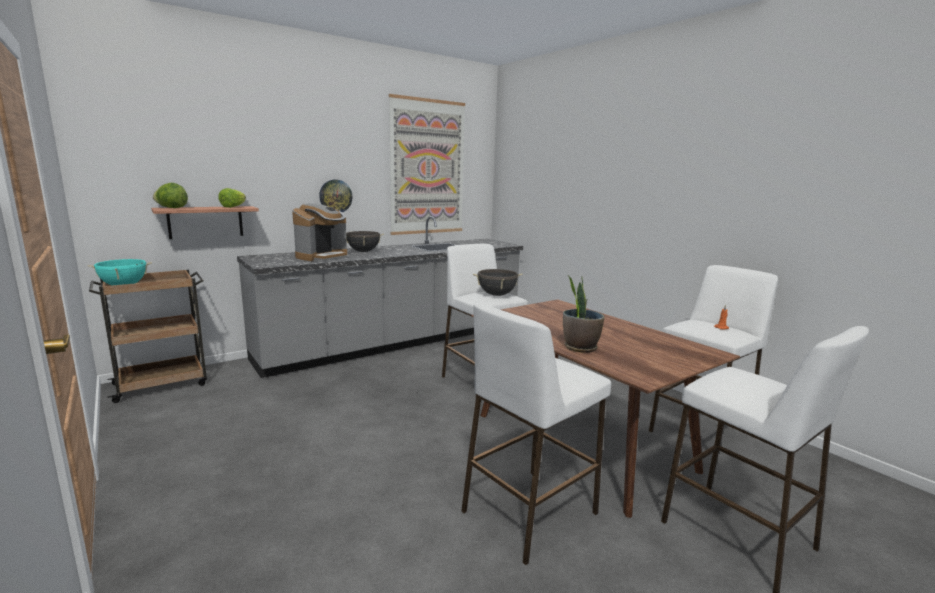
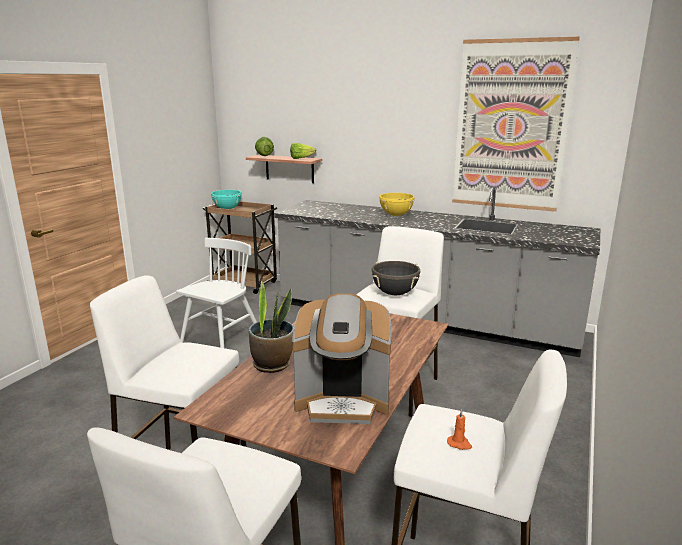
camera: 60 degrees right, 5 degrees up
(272, 429) = (221, 337): none -> white chair
(322, 257) = (348, 213): coffee machine -> coffee machine (342, 401)
(335, 196) = (394, 154): wall clock -> none
(363, 251) = (396, 215): black cooking pot -> yellow cooking pot

